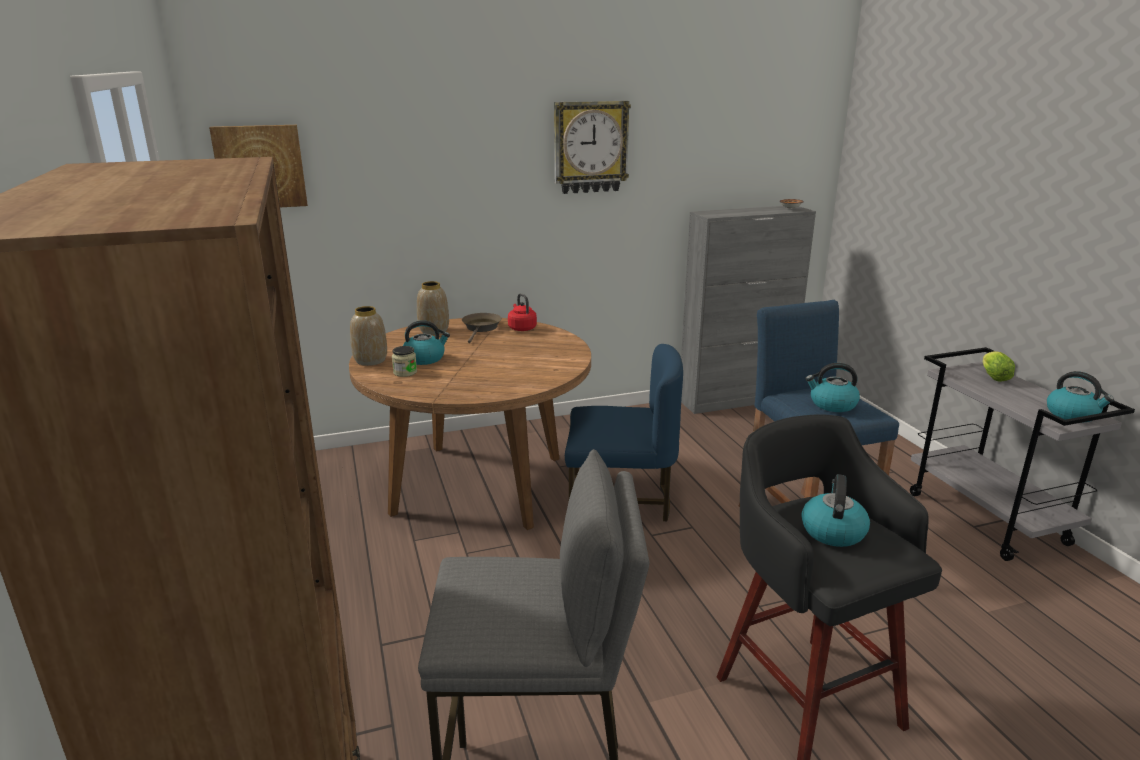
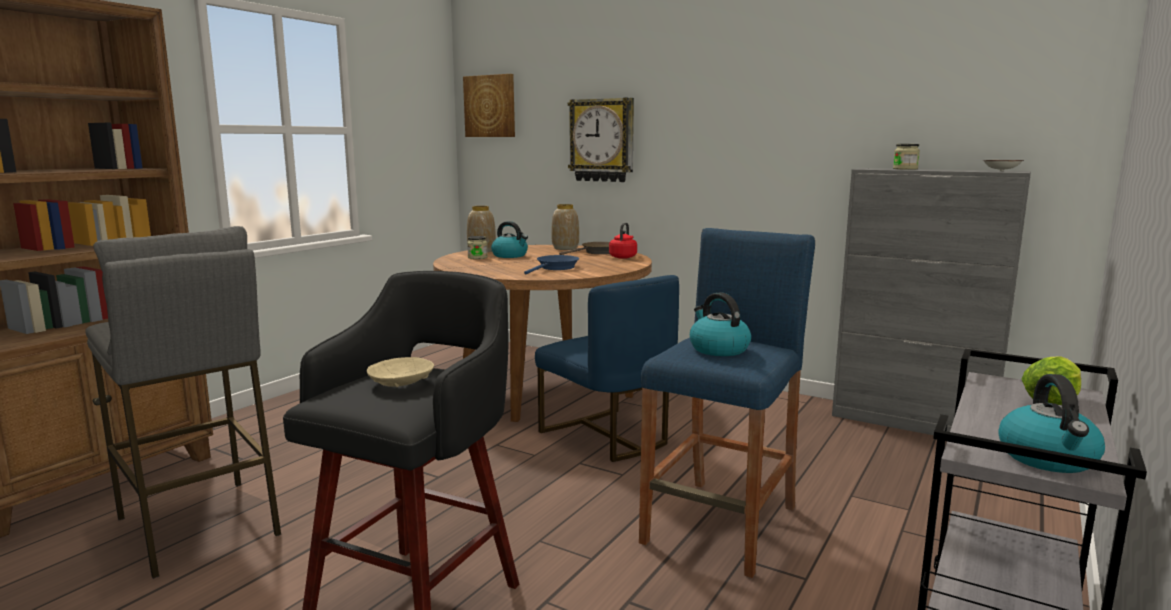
camera: 50 degrees right, 10 degrees down
(524, 362) = (555, 268): none -> blue frying pan
(590, 147) = (744, 91): wall clock -> wall clock (602, 140)
(732, 212) = (905, 169): none -> jar
(832, 531) = (400, 382): kettle -> beige bowl

